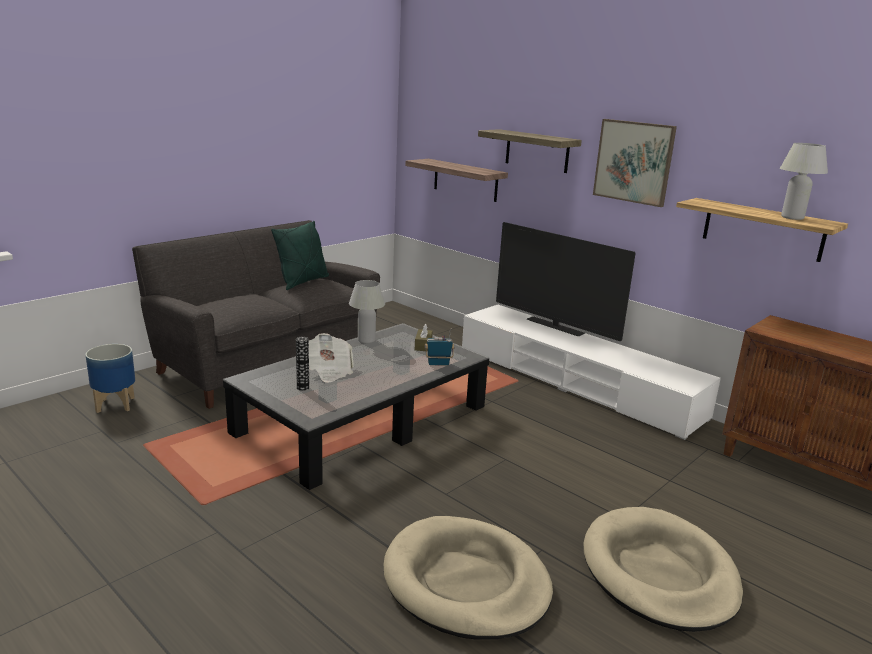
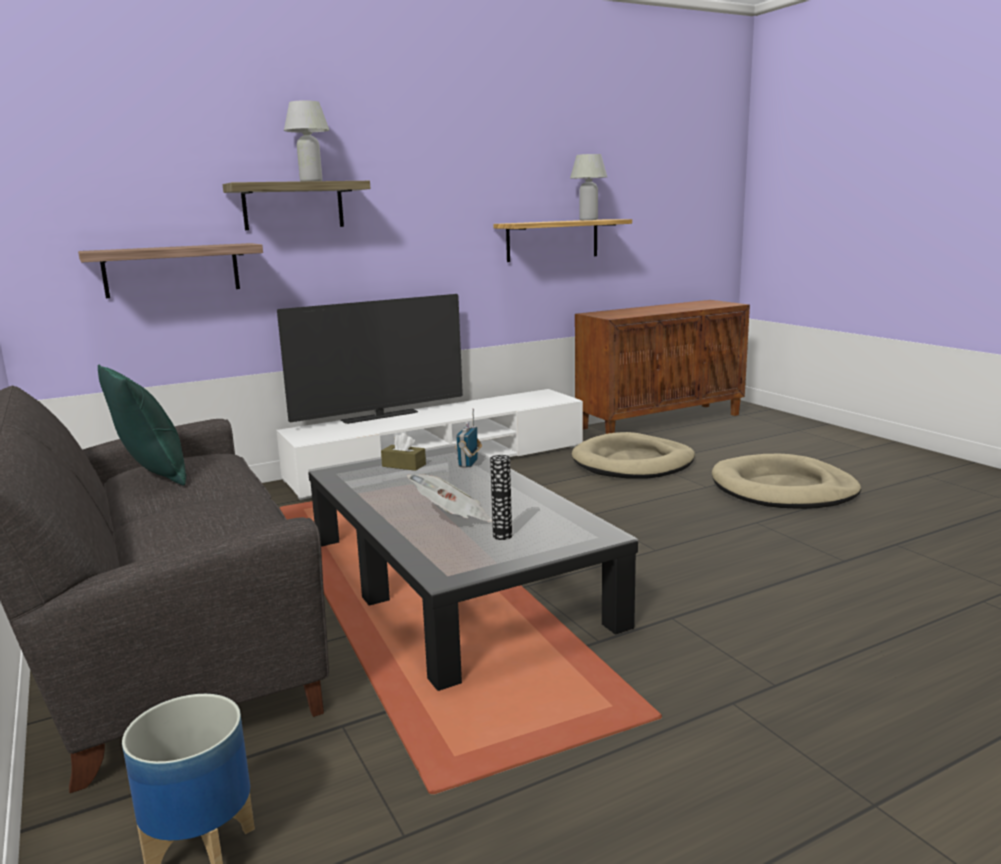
camera: 70 degrees left, 5 degrees down
(366, 340) = (355, 492): white table lamp -> white table lamp (311, 181)
(466, 582) = (812, 559): beige dog bed -> beige dog bed (633, 462)
(634, 162) = (424, 198): picture -> none

